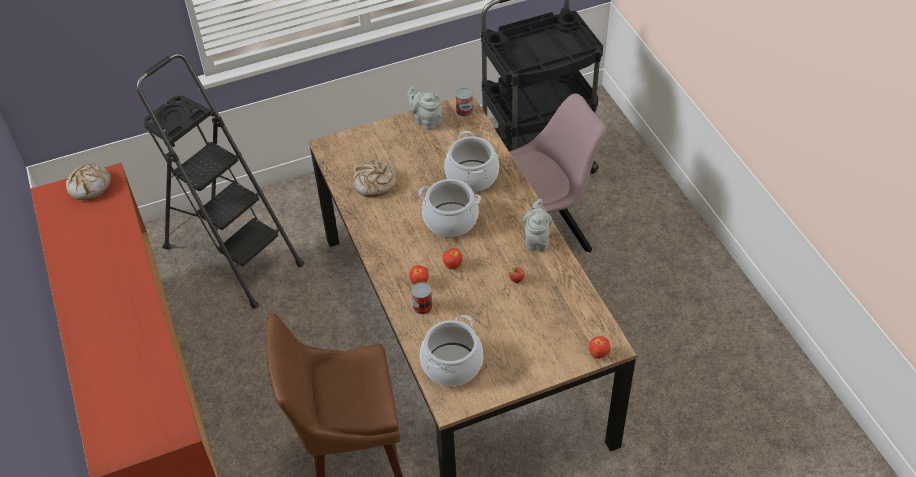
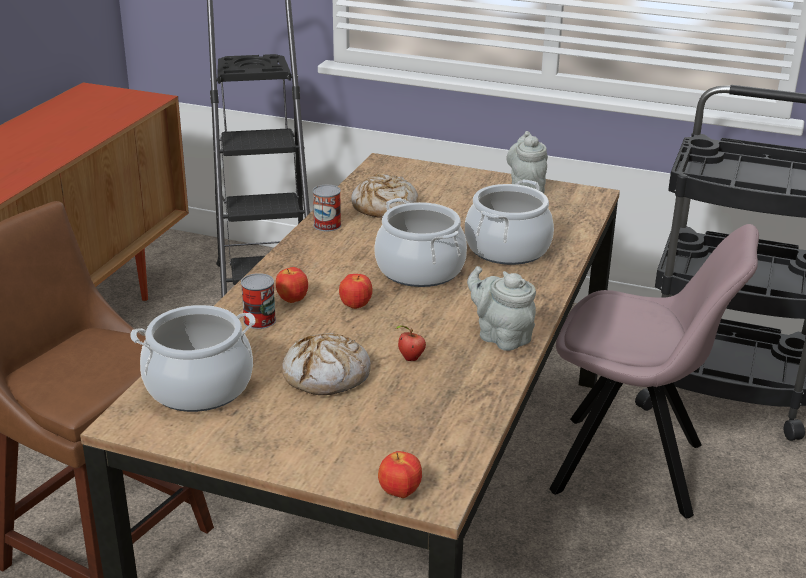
camera: 40 degrees right, 20 degrees down
(90, 186) = (126, 98): bread -> bread (327, 375)
(464, 111) = (586, 198): can -> can (327, 225)
(536, 239) = (501, 337): grey teapot -> grey teapot turned 90 degrees counterclockwise

